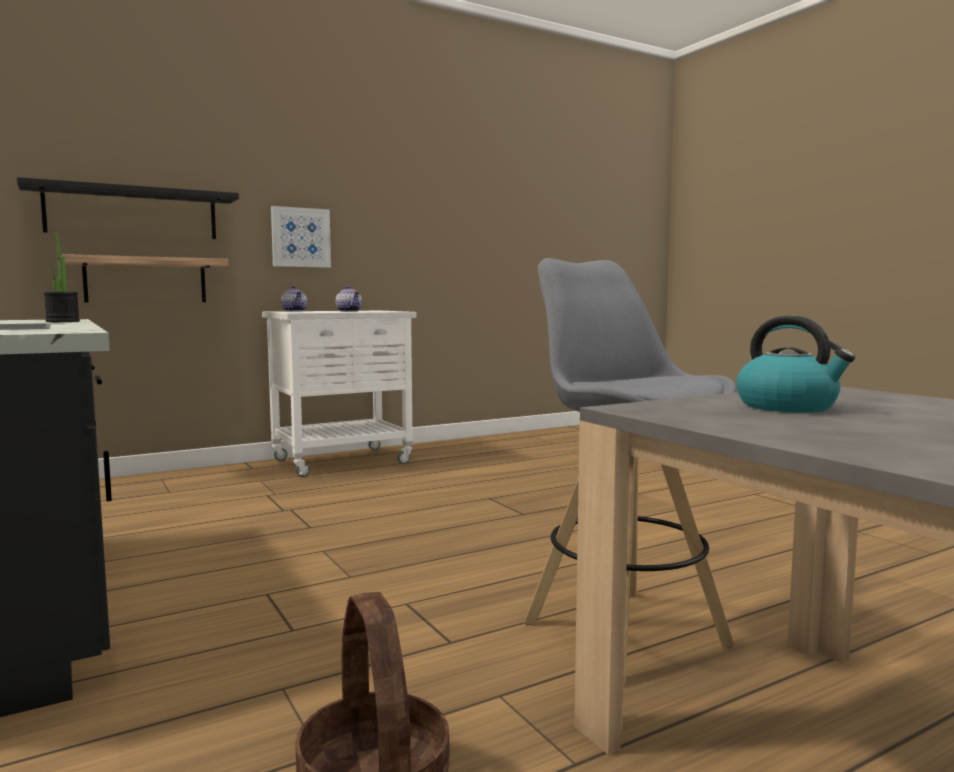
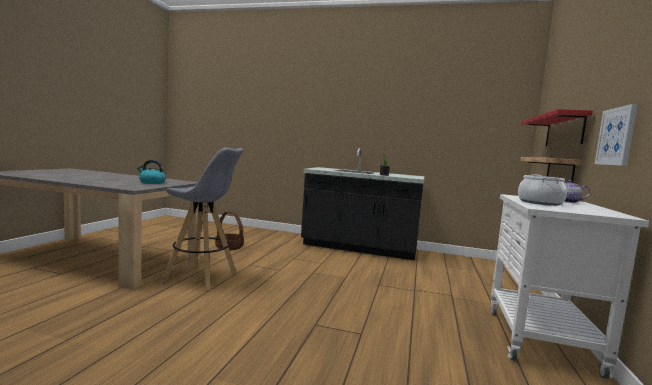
camera: 135 degrees right, 0 degrees up
(132, 213) = (564, 131): black shelf -> red shelf
(349, 311) = (540, 203): teapot -> cooking pot

